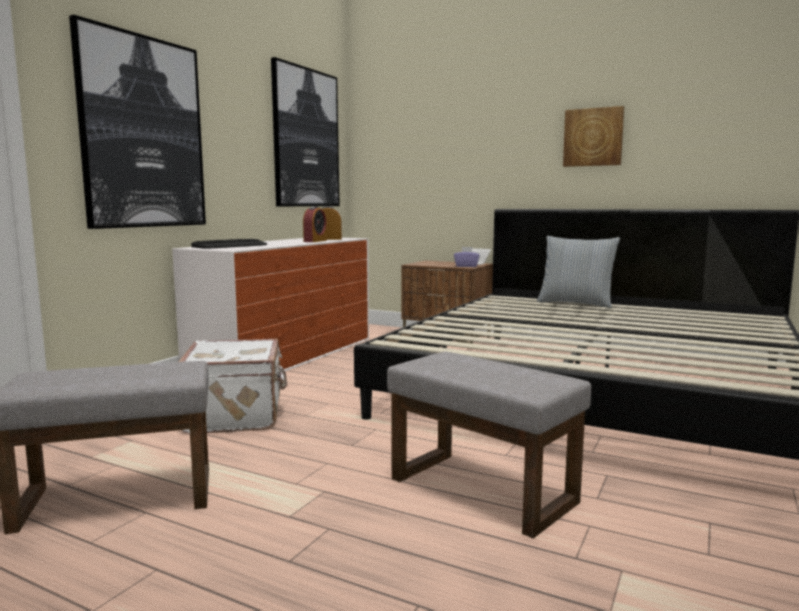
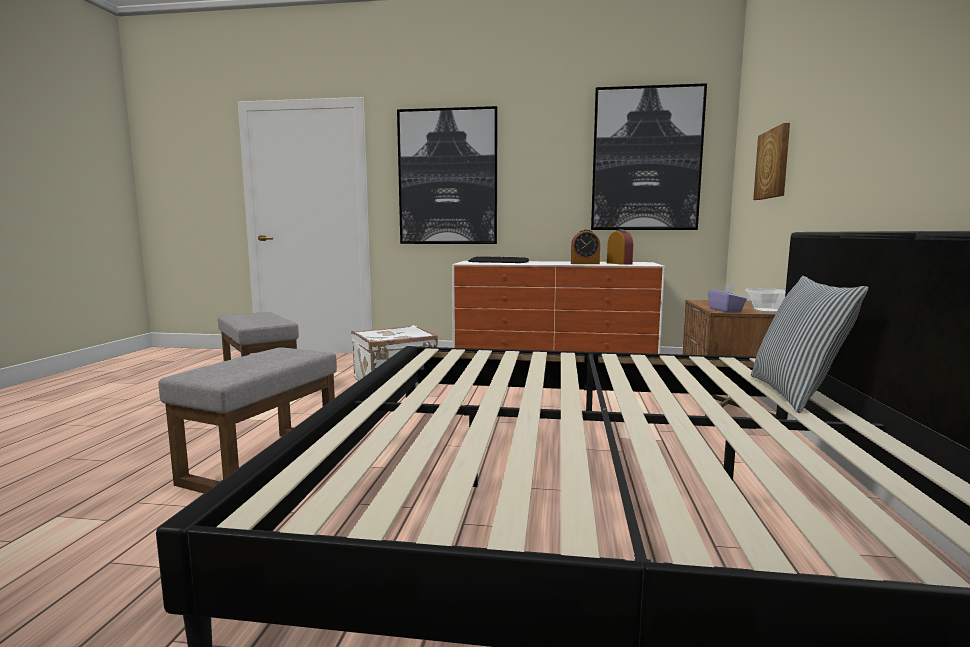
camera: 70 degrees right, 0 degrees up
(593, 137) = (910, 90): picture -> picture (773, 164)

